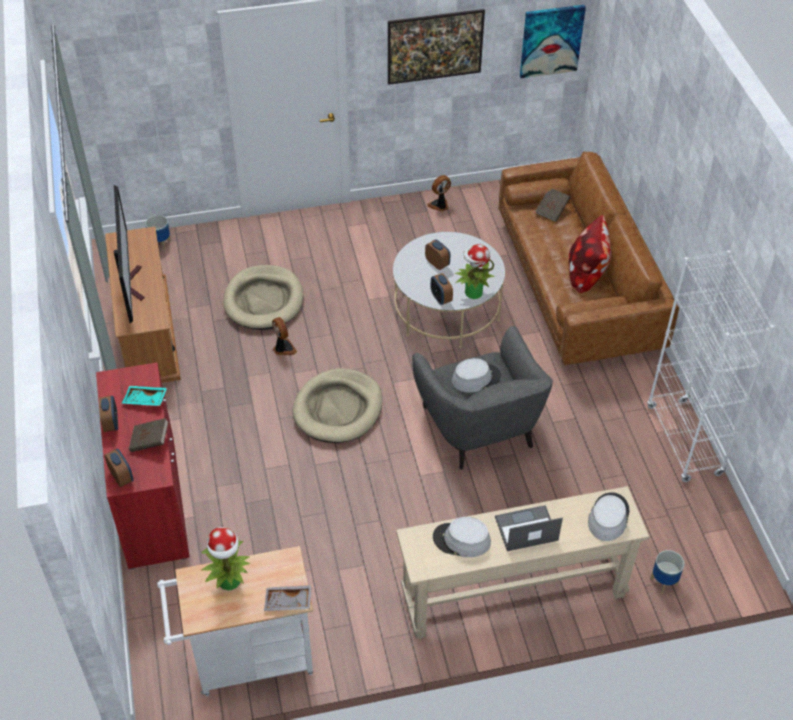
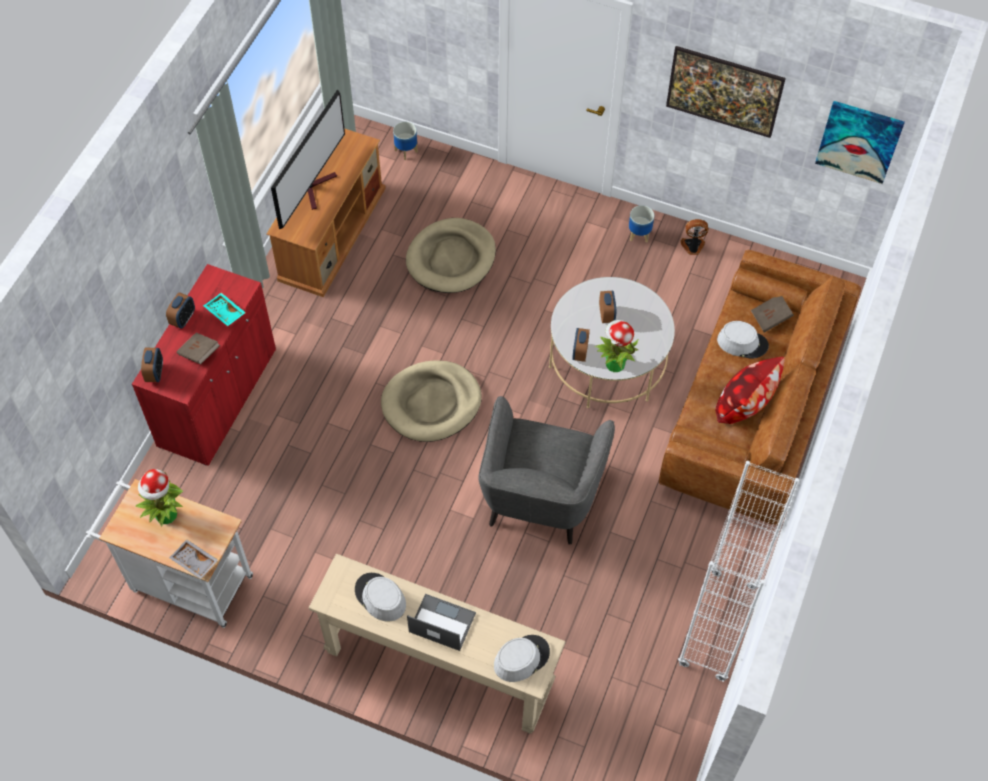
camera: 35 degrees right, 10 degrees up
(283, 348) = (430, 316): fan -> none
(475, 378) = (546, 451): grey hat -> grey hat (742, 343)
(664, 582) = (578, 744): planter -> planter (639, 235)

